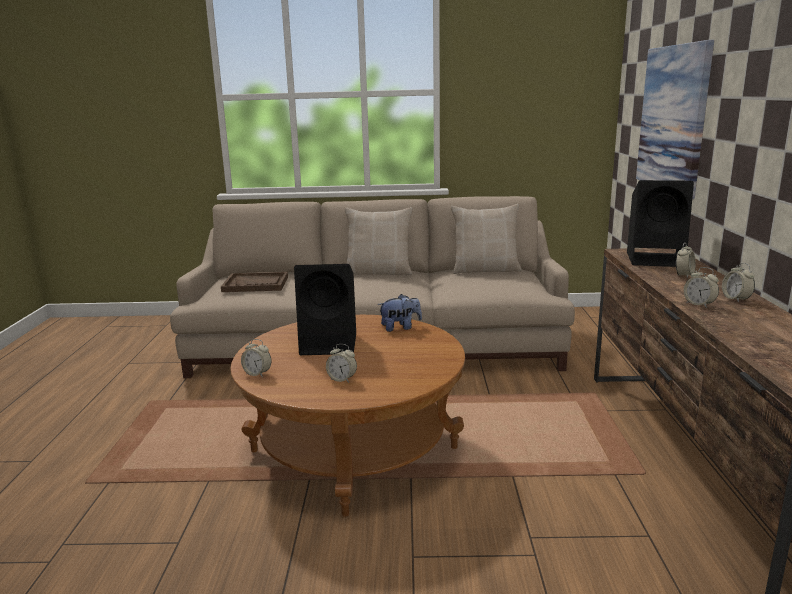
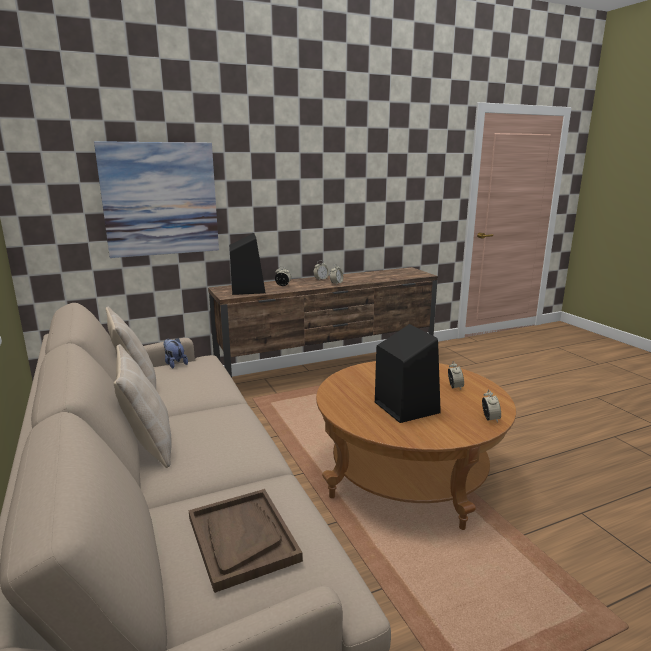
camera: 115 degrees left, 0 degrees up
(400, 327) = (343, 388): plush toy -> plush toy (174, 364)

